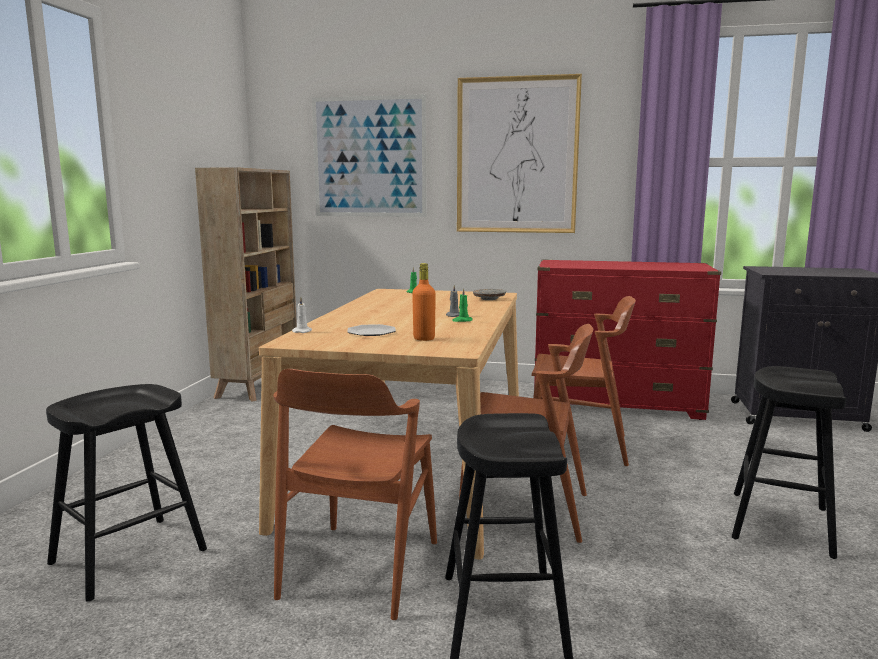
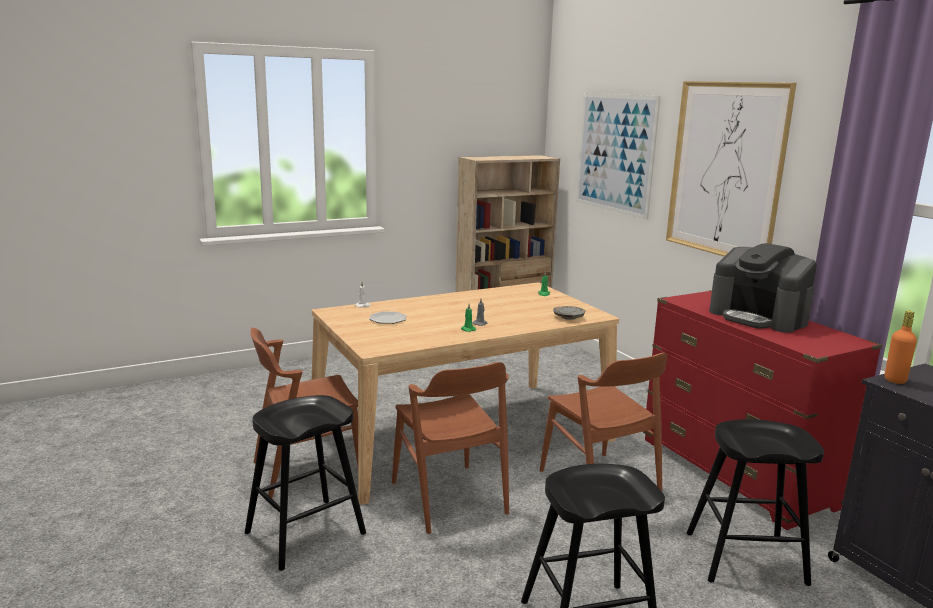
camera: 50 degrees right, 5 degrees up
(128, 557) = (252, 410): black stool -> black stool (745, 558)
(424, 338) = (392, 334): orange bottle -> orange bottle (895, 380)
(620, 264) = (758, 317): none -> coffee machine

